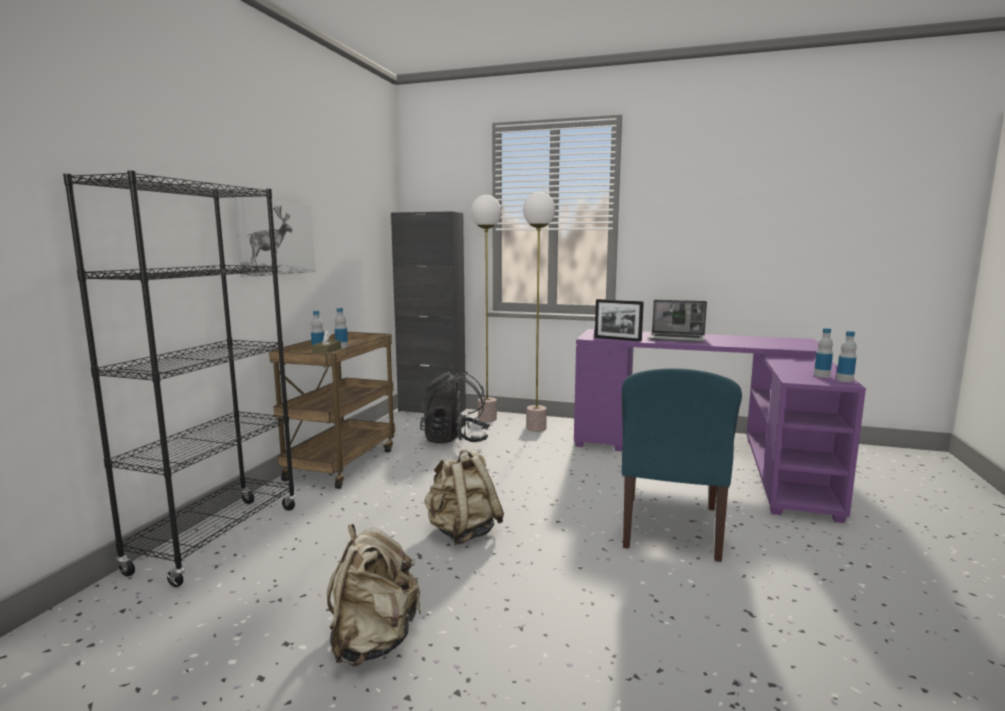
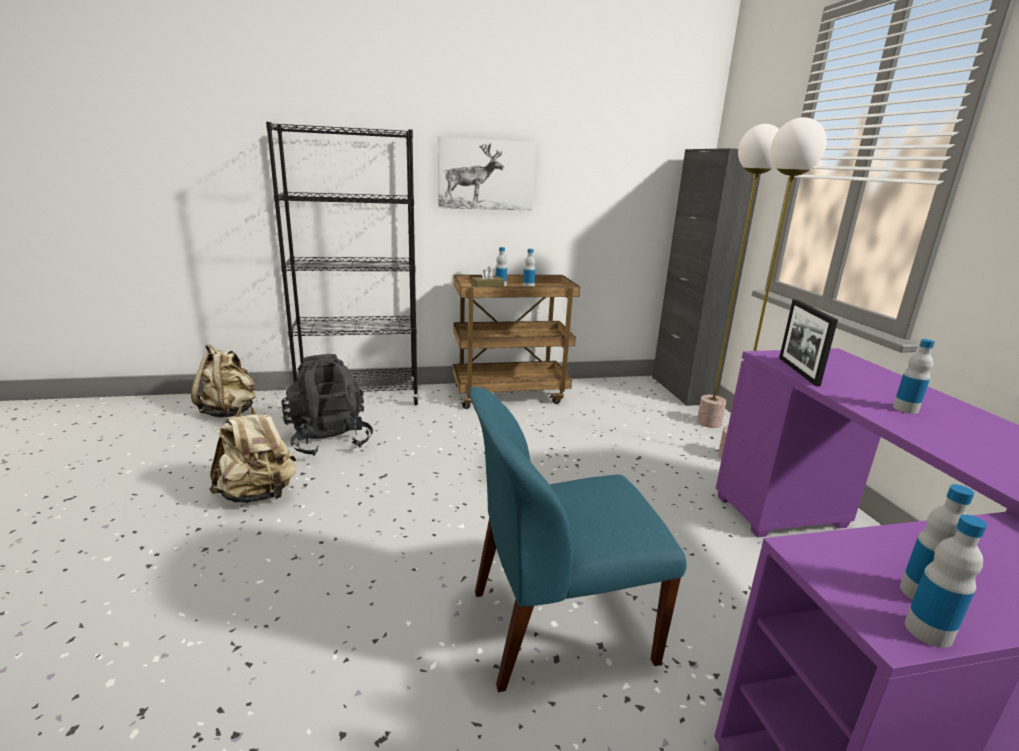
camera: 60 degrees right, 10 degrees up
(455, 440) = (626, 423): black backpack -> black backpack (329, 440)
(462, 532) = (436, 484): beige backpack -> beige backpack (229, 412)
(677, 339) = (905, 409): laptop -> bottle

